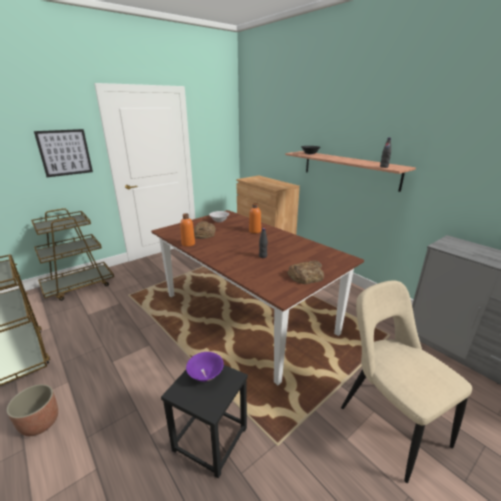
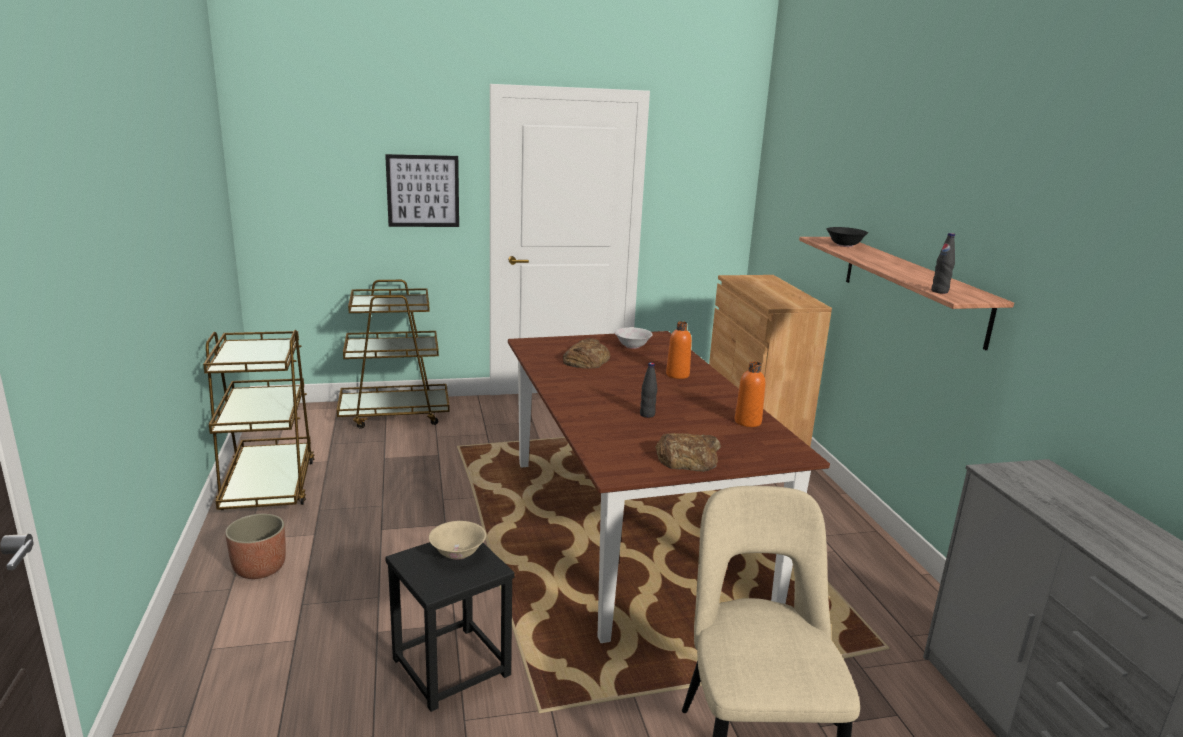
camera: 25 degrees right, 5 degrees down
(188, 244) = (545, 370): orange bottle -> orange bottle (747, 422)
(205, 375) = (458, 553): purple bowl -> beige bowl

